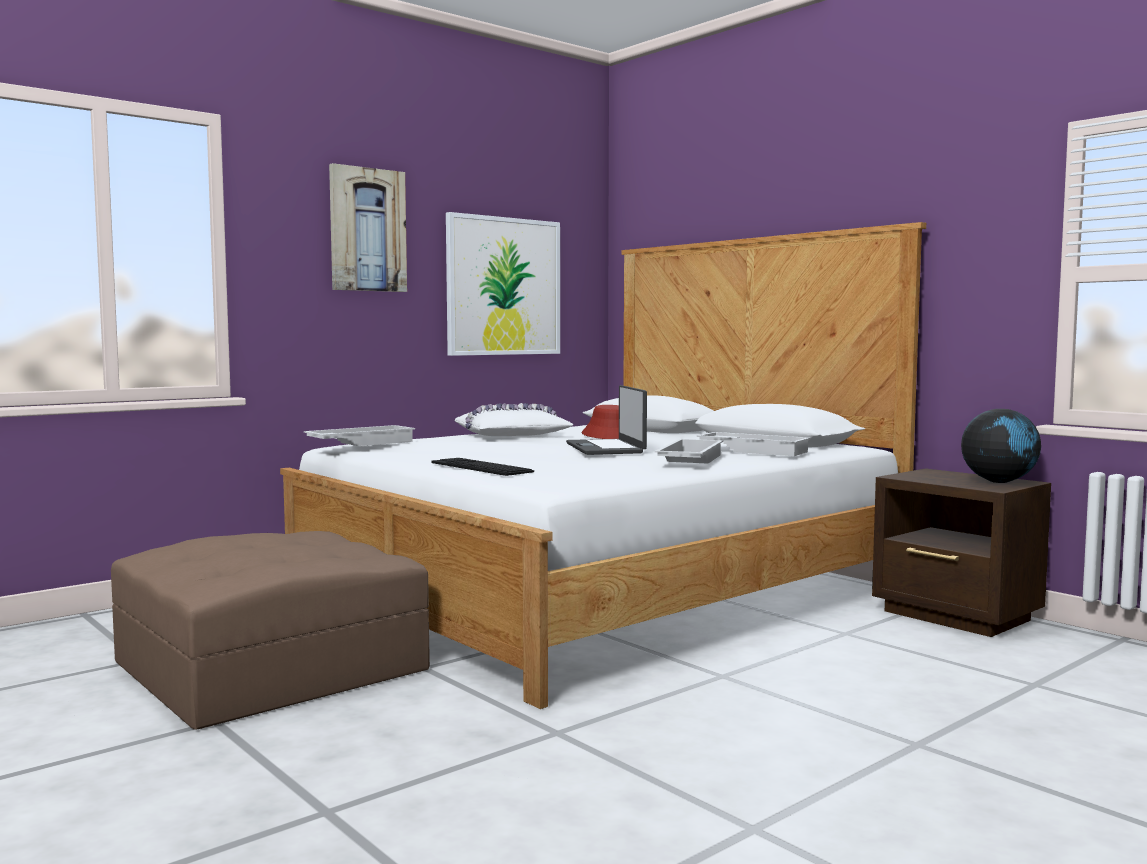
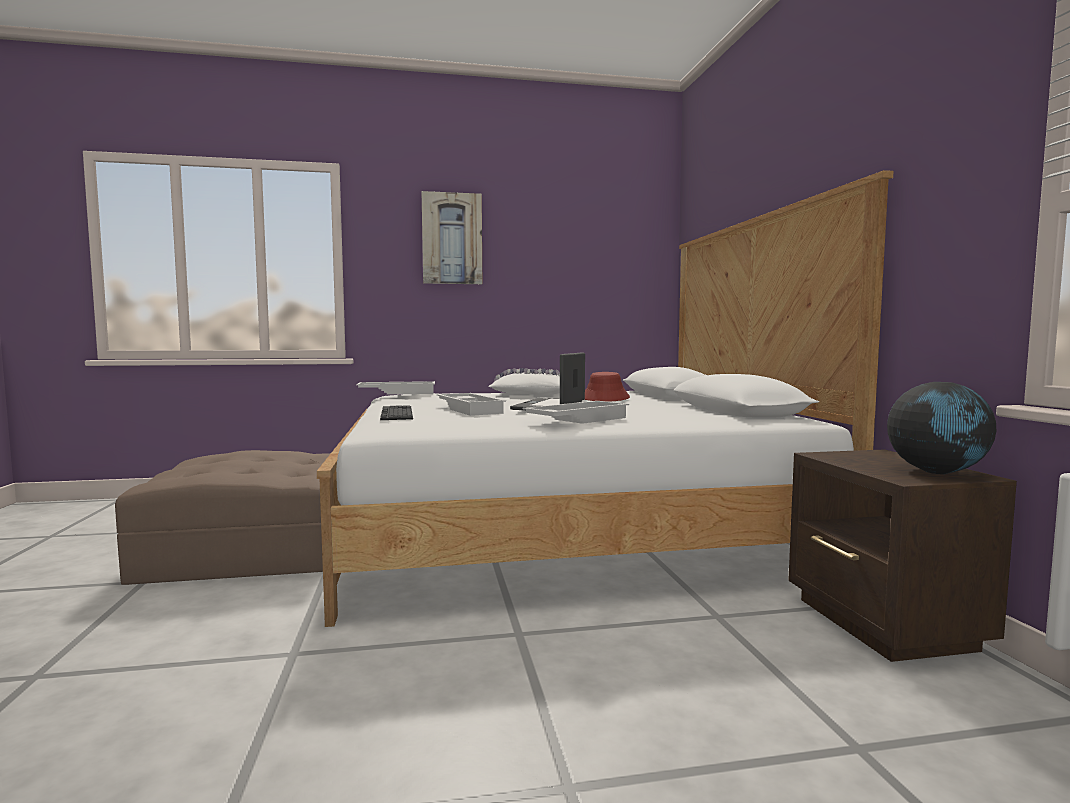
camera: 30 degrees right, 0 degrees up
(503, 286) = (572, 279): picture -> none
(754, 450) = (673, 416): white tray -> white tray (471, 409)

